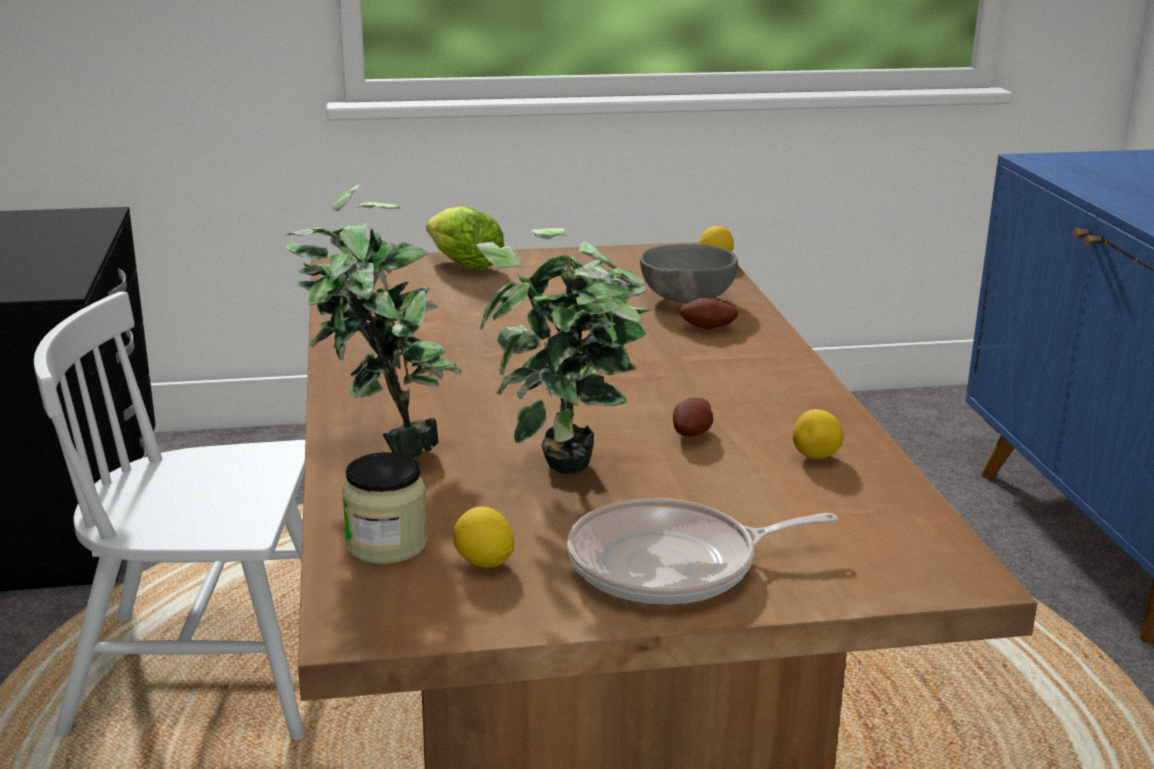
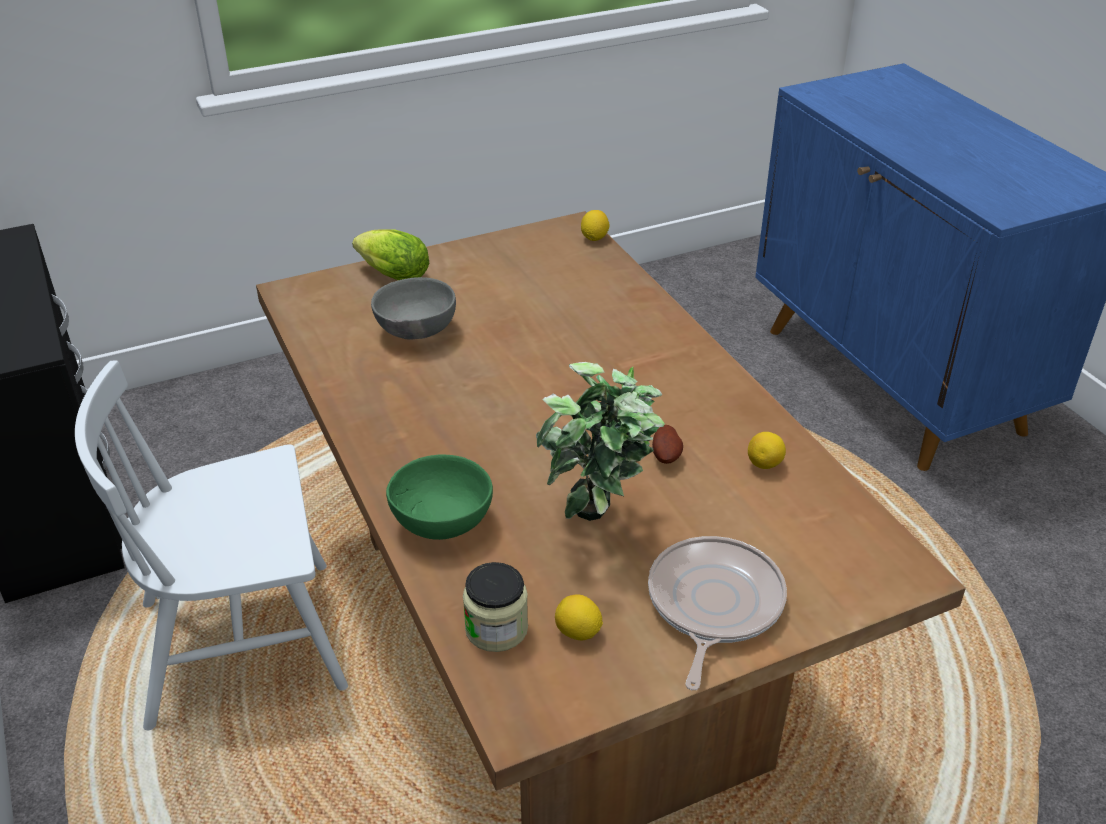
camera: 15 degrees left, 15 degrees up
(381, 450) = (439, 522): potted plant -> green bowl
(672, 565) = (712, 605): frying pan -> frying pan turned 135 degrees clockwise
(685, 301) = (592, 293): grey bowl -> grey bowl (415, 332)
(707, 329) = (625, 327): potato -> none

